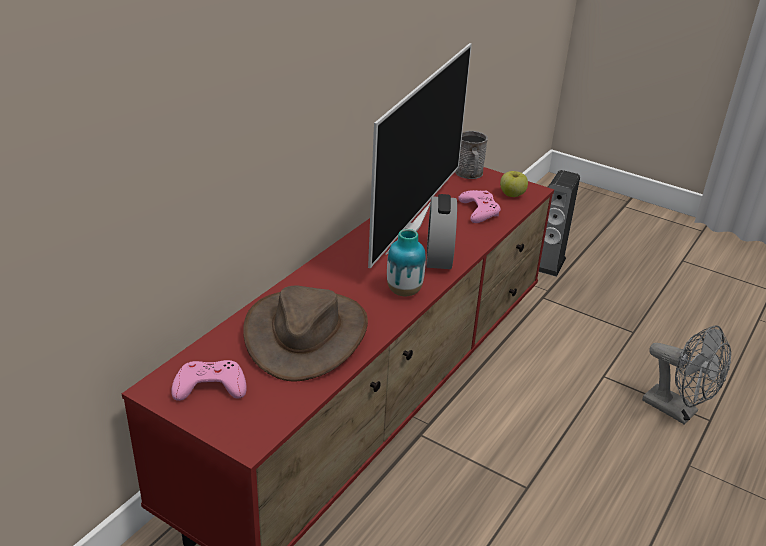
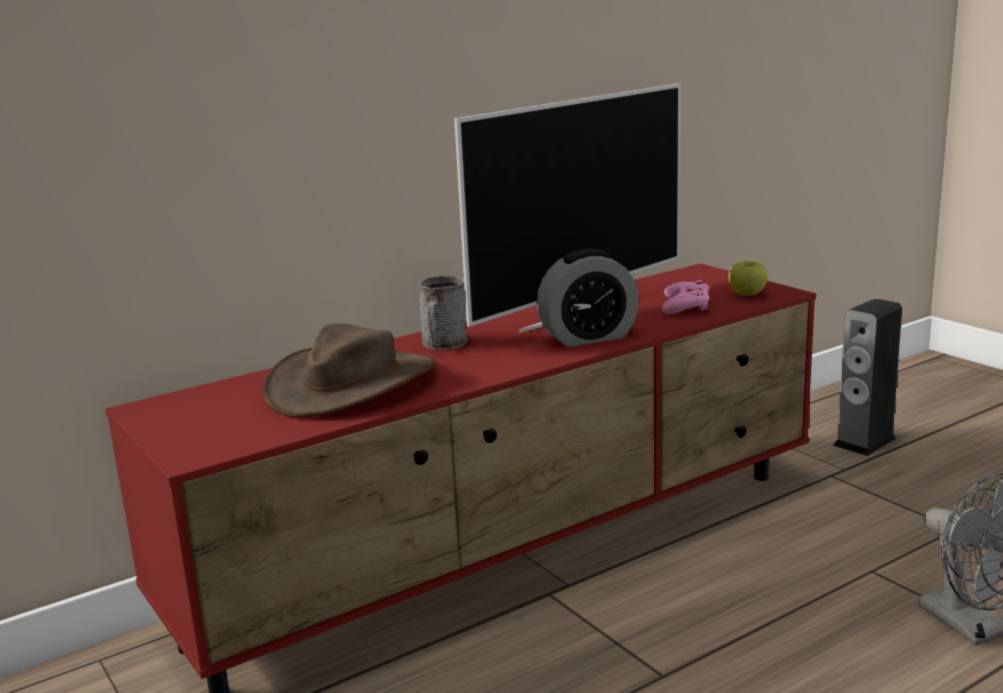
camera: 25 degrees right, 15 degrees down
(210, 386) = (199, 412): pink game controller -> none
(404, 291) = (510, 361): vase -> none
(439, 256) = (588, 337): alarm clock -> alarm clock turned 135 degrees counterclockwise
(470, 174) = (705, 276): grey mug -> grey mug (443, 344)

